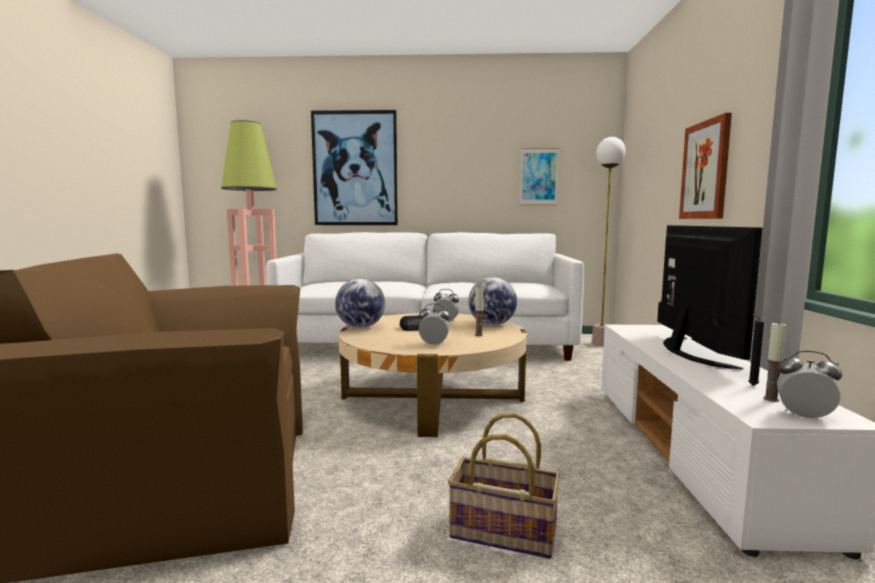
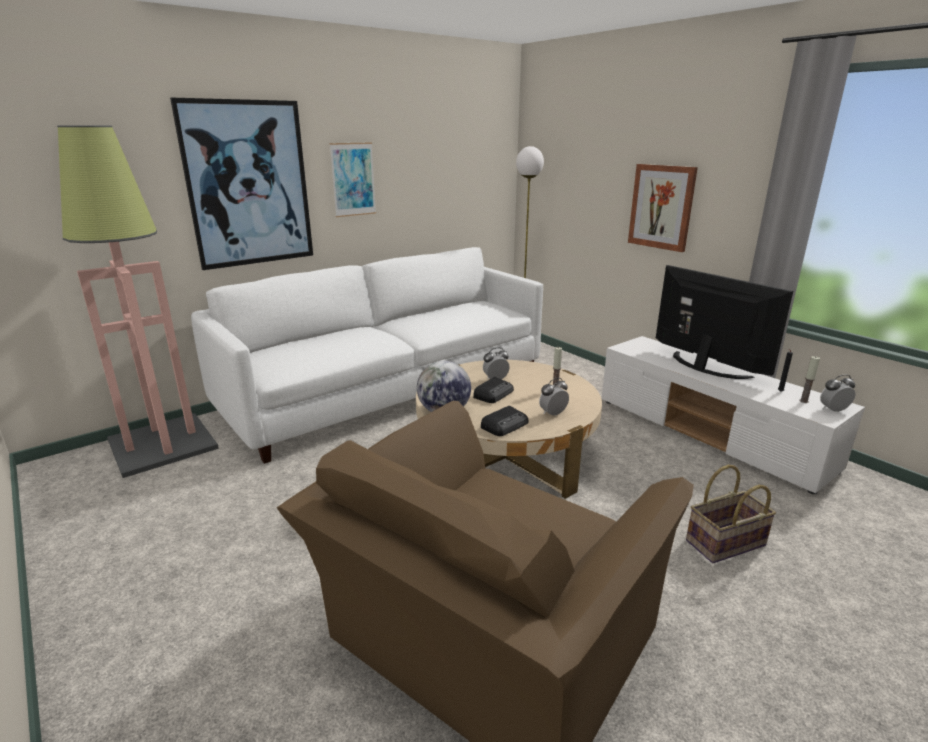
camera: 40 degrees left, 15 degrees up
(380, 340) = (505, 425): none -> radio
(492, 325) = (534, 371): globe -> none
(538, 177) = (452, 183): picture -> picture (353, 179)

